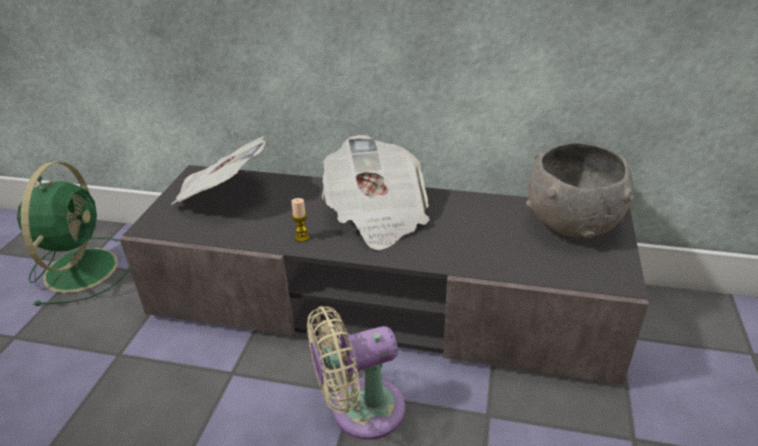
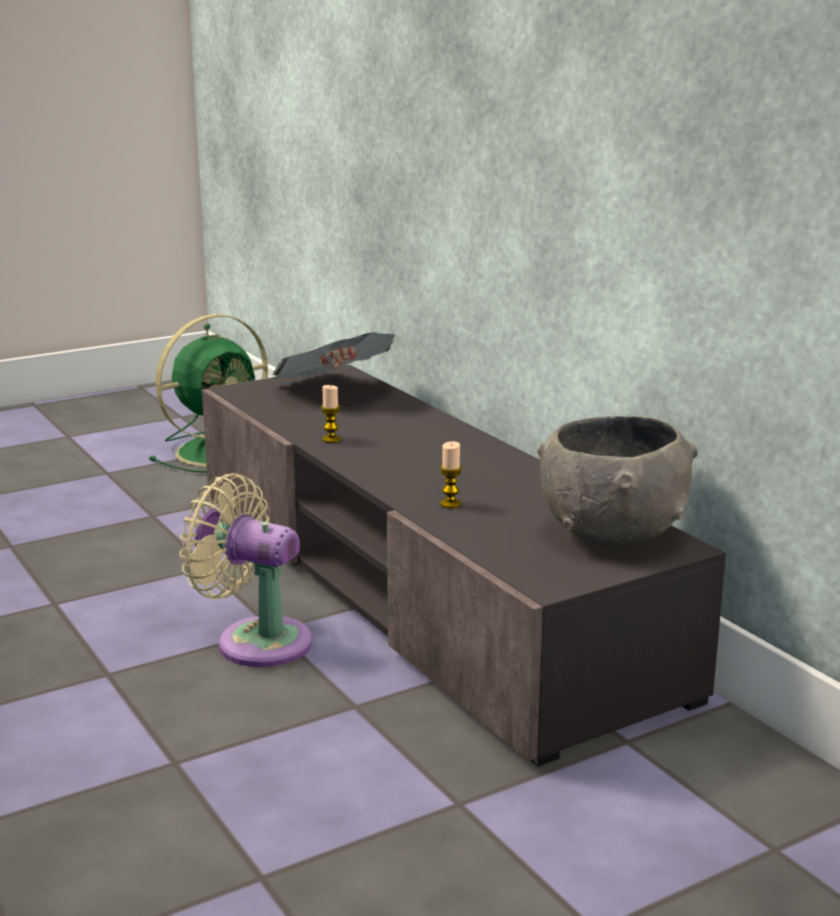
camera: 45 degrees right, 15 degrees down
(376, 216) = (427, 452): newspaper -> none
(467, 251) = (450, 504): none -> candle

